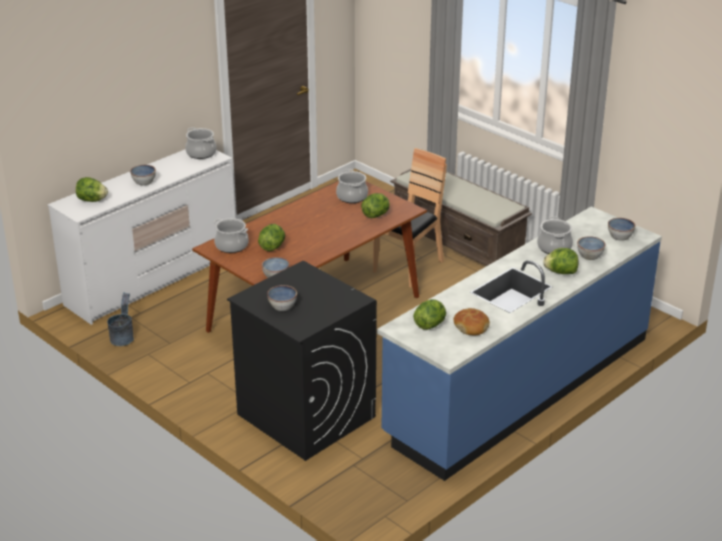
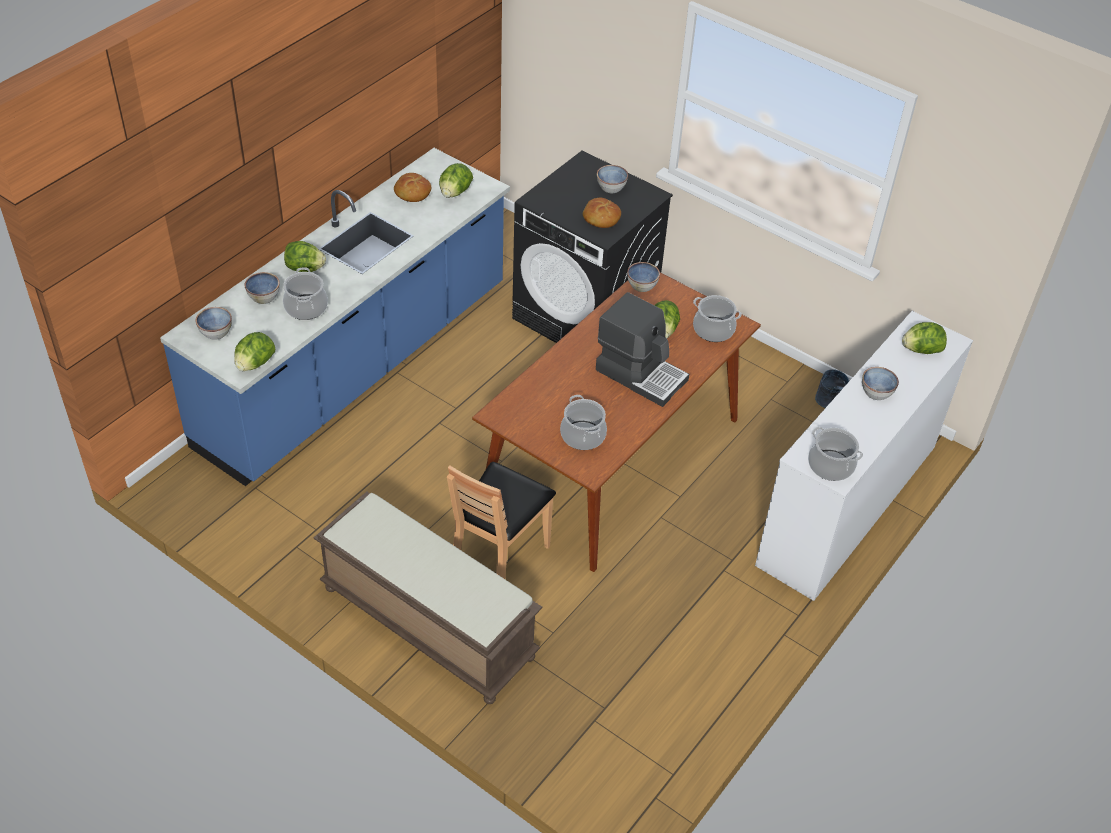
camera: 170 degrees right, 15 degrees up
(299, 224) = (641, 374): none -> coffee machine
(301, 282) = (601, 218): none -> bread
(376, 215) = (541, 399): lettuce -> lettuce (255, 364)

